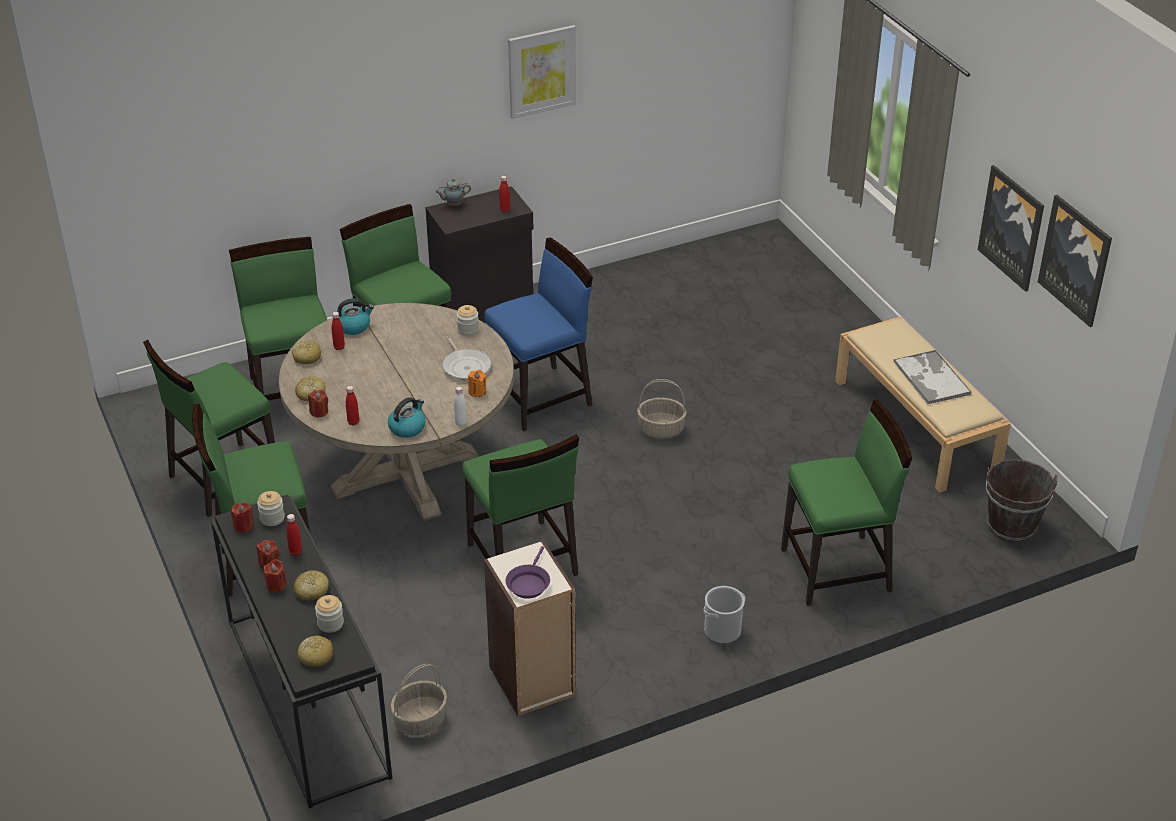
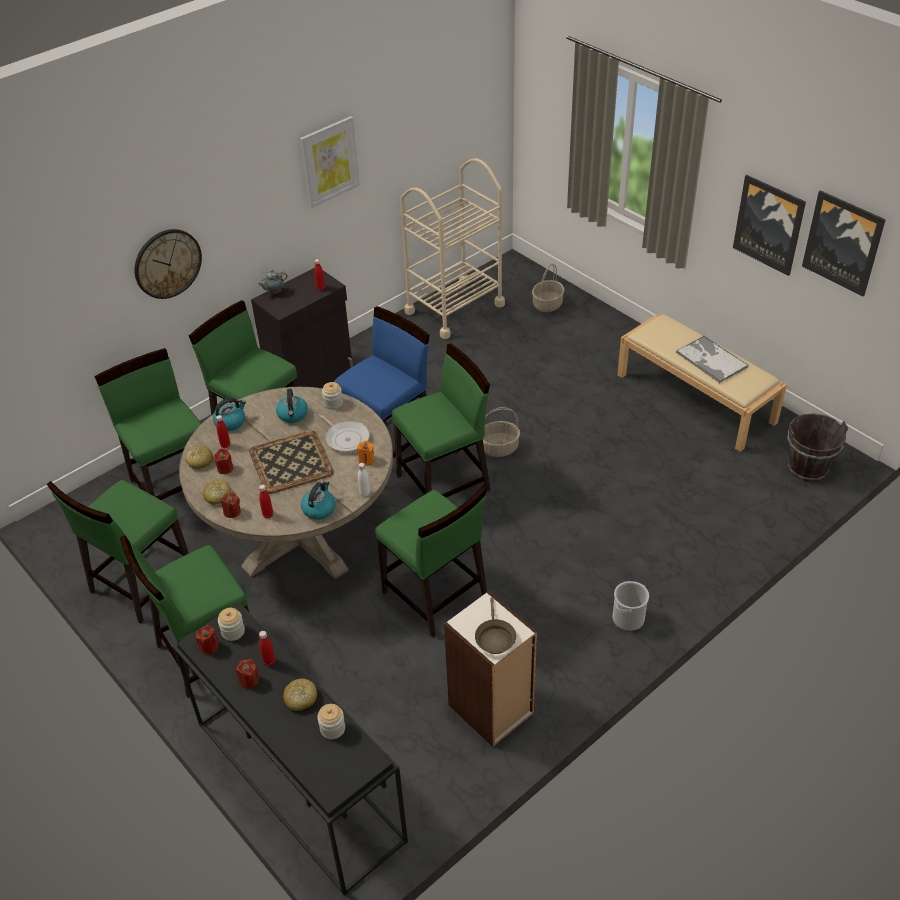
camera: 15 degrees left, 5 degrees up
(276, 585) = (265, 701): red candle -> red candle (225, 468)
(316, 656) = (333, 768): bread -> none
(334, 147) = (167, 263): none -> wall clock
(399, 377) = (291, 461): none -> tray
(420, 719) = (409, 774): basket -> basket (547, 304)
(421, 332) = (293, 415): none -> kettle
(528, 583) = (494, 637): purple frying pan -> brown frying pan
(679, 271) = (454, 308): none -> beige cart
(837, 570) = (694, 539): green chair -> green chair (444, 483)

